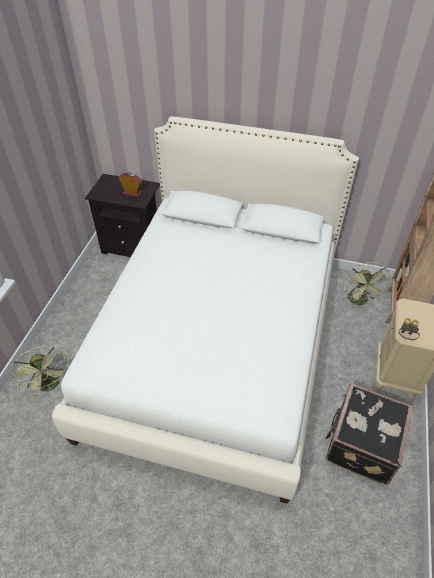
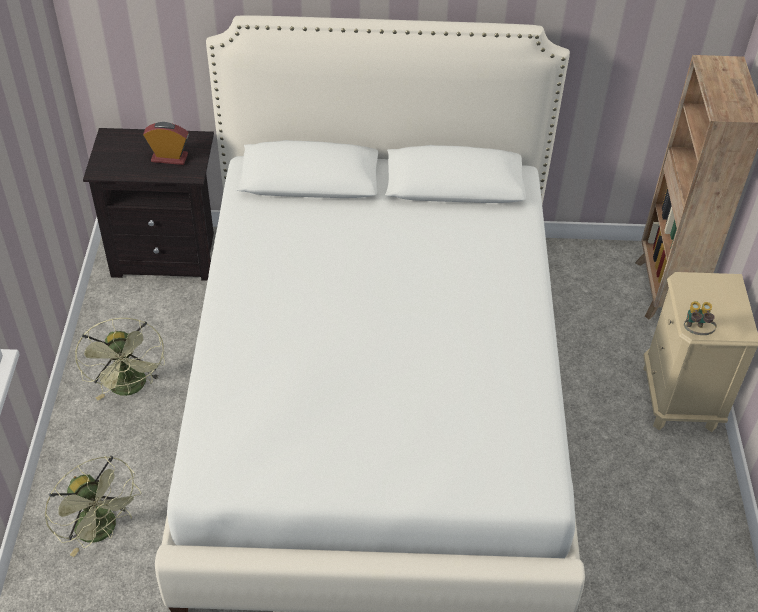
camera: 15 degrees left, 0 degrees up
(359, 301) = (595, 289): green fan -> green fan (130, 388)
(361, 444) = (652, 518): black suitcase -> none

